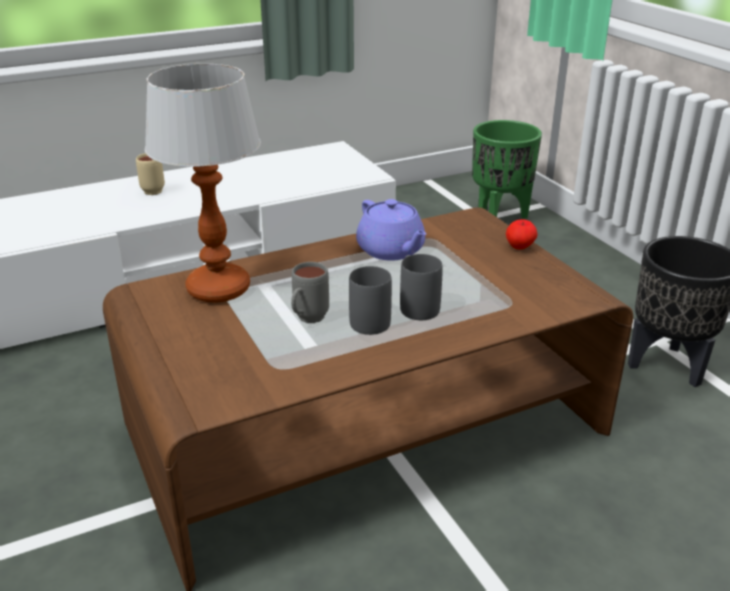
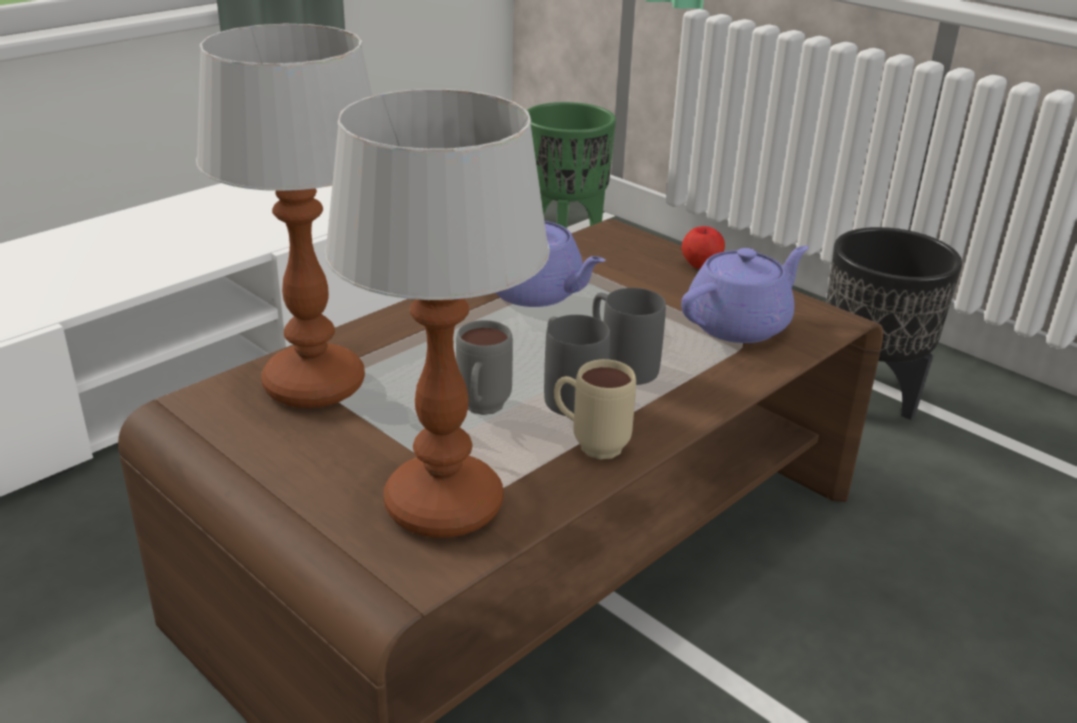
camera: 20 degrees left, 0 degrees up
(150, 190) = (81, 251): beige mug -> beige mug (590, 445)
(249, 372) = (445, 504): none -> table lamp
(518, 291) = (739, 325): none -> purple teapot

